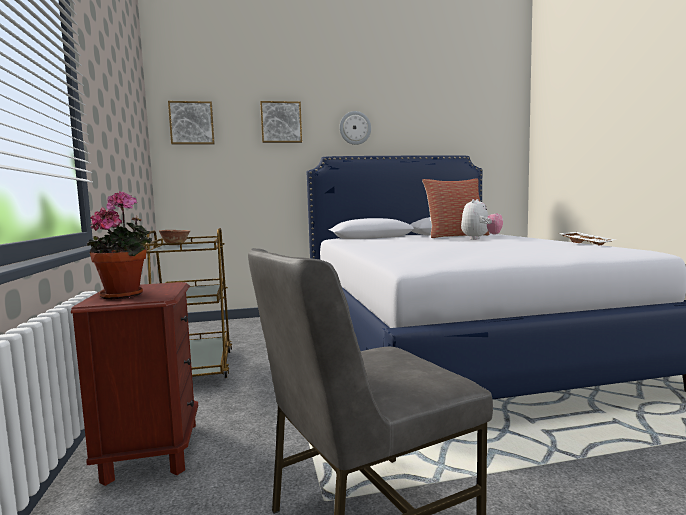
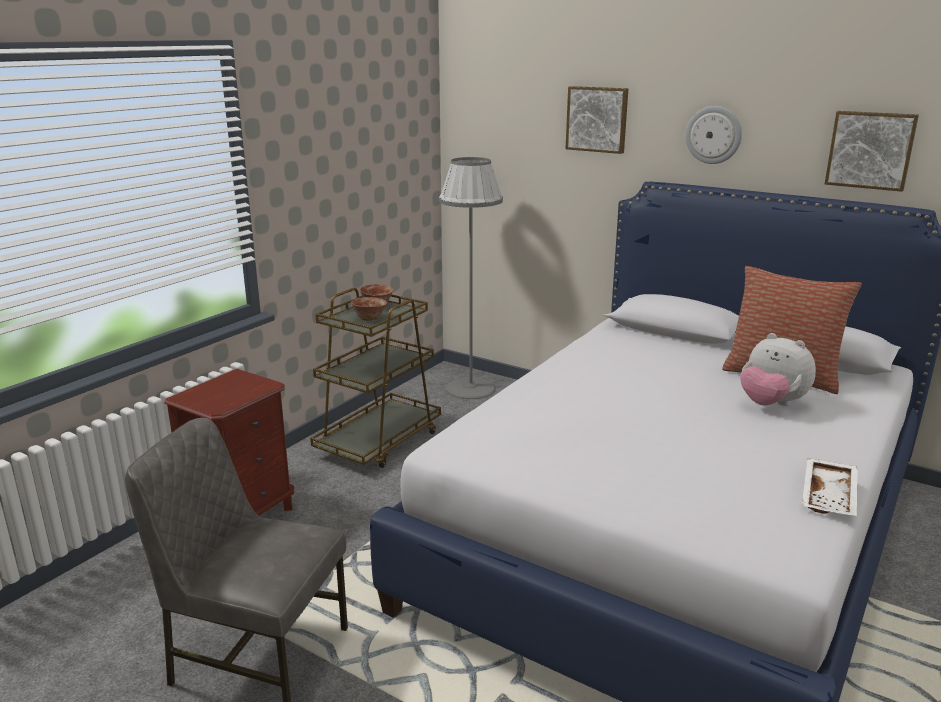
camera: 45 degrees right, 15 degrees up
(126, 294) = (214, 392): potted plant -> none
(189, 247) = (369, 318): none -> bowl
(192, 123) = (485, 114): picture -> picture (870, 150)
(213, 329) = (471, 388): none -> grey floor lamp
(480, 239) = (771, 404): plush toy -> plush toy turned 60 degrees clockwise

